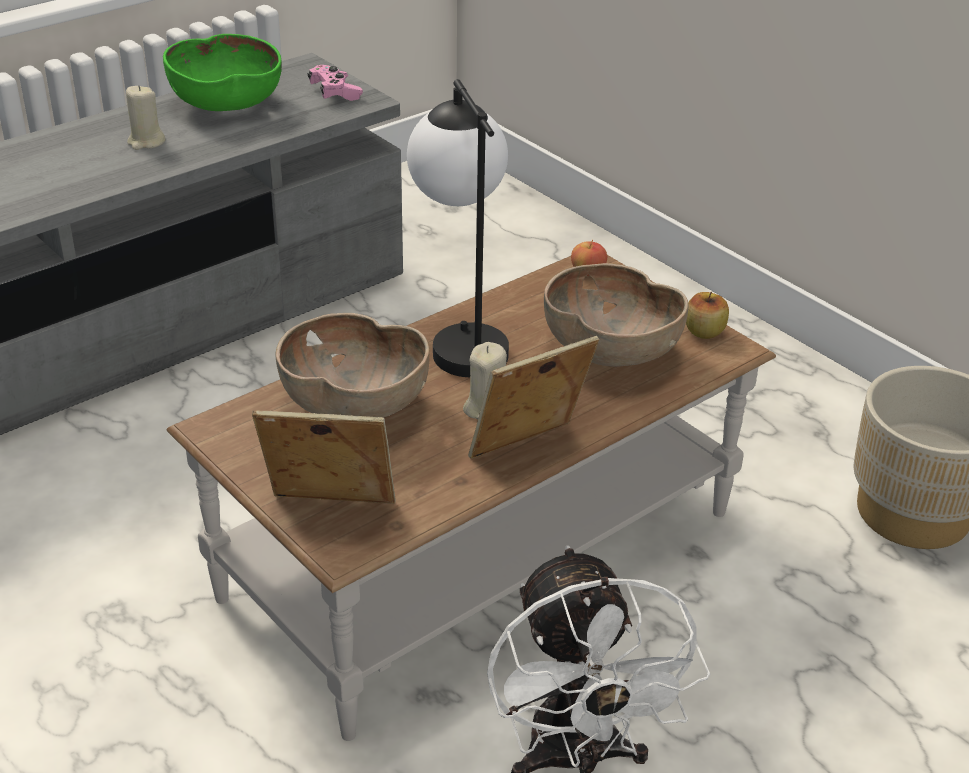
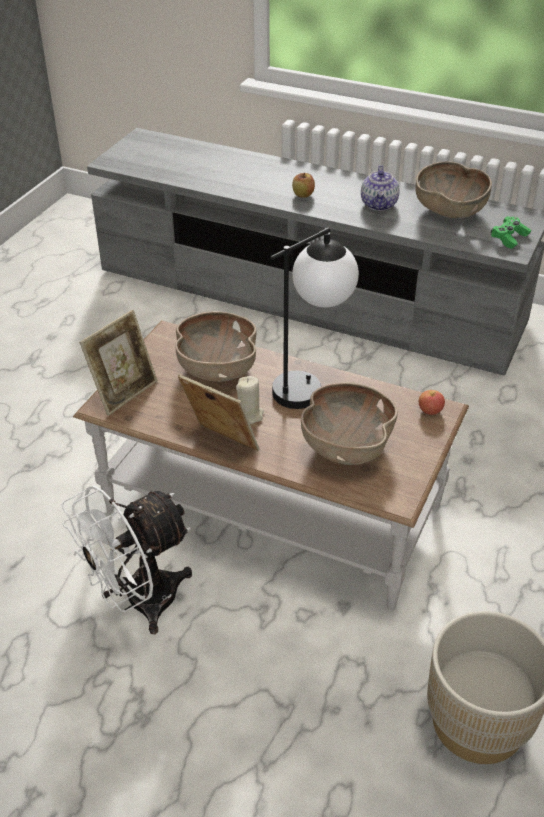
camera: 65 degrees right, 5 degrees up
(146, 142) = (379, 205): beige candle -> teapot
(226, 104) = (450, 210): green bowl -> brown bowl
(330, 513) = (124, 392): picture frame -> picture frame turned 60 degrees clockwise
(335, 93) = (509, 238): pink game controller -> green game controller
(704, 332) = (405, 482): apple -> apple (303, 194)

